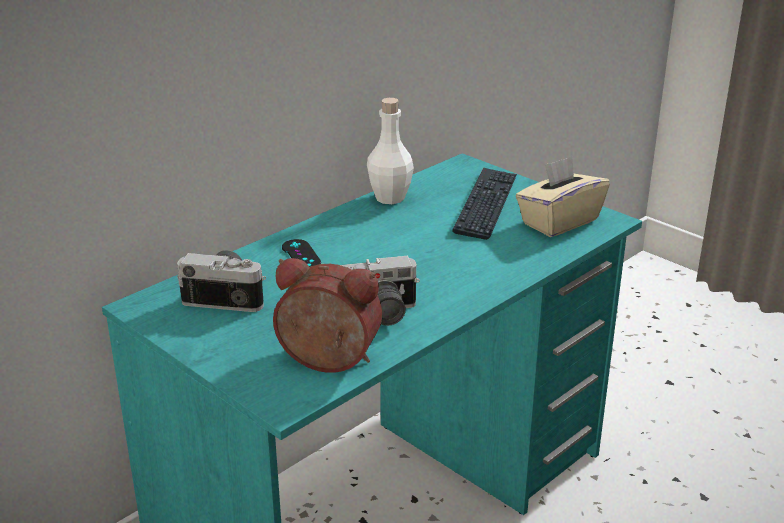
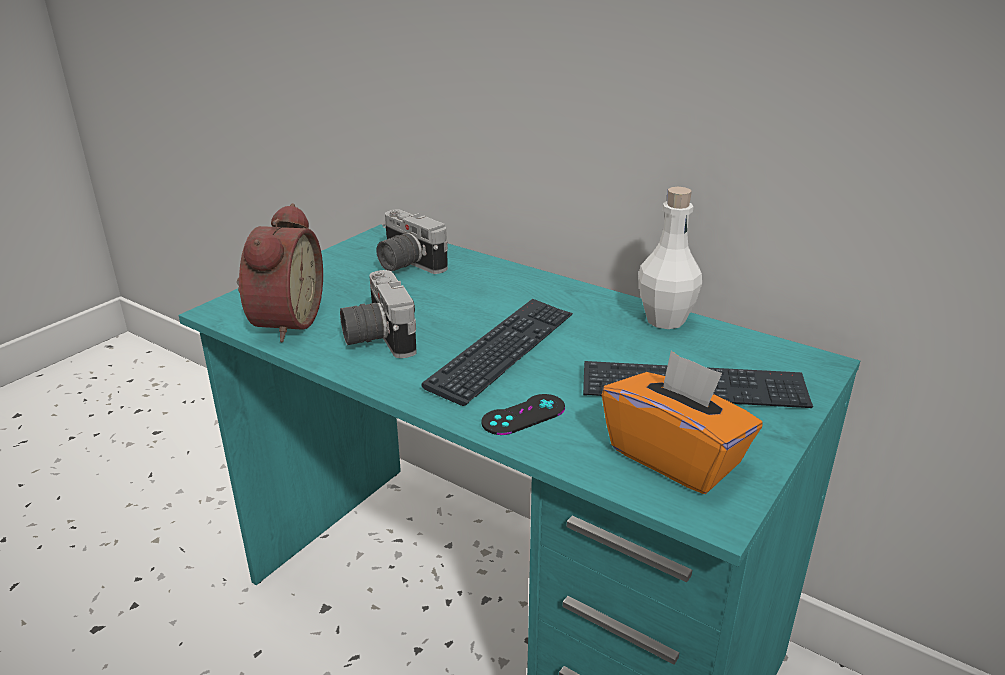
camera: 80 degrees right, 0 degrees up
(227, 295) = (405, 265): camera -> camera turned 135 degrees clockwise
(301, 255) = (494, 286): black game controller -> black game controller (523, 415)
(417, 261) = (503, 351): none -> keyboard
(559, 221) = (675, 457): beige tissue box -> orange tissue box

